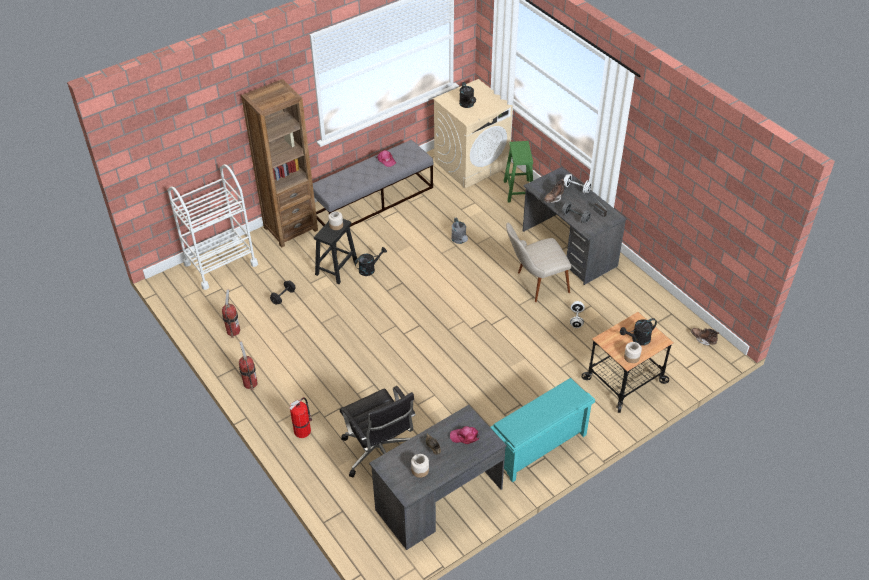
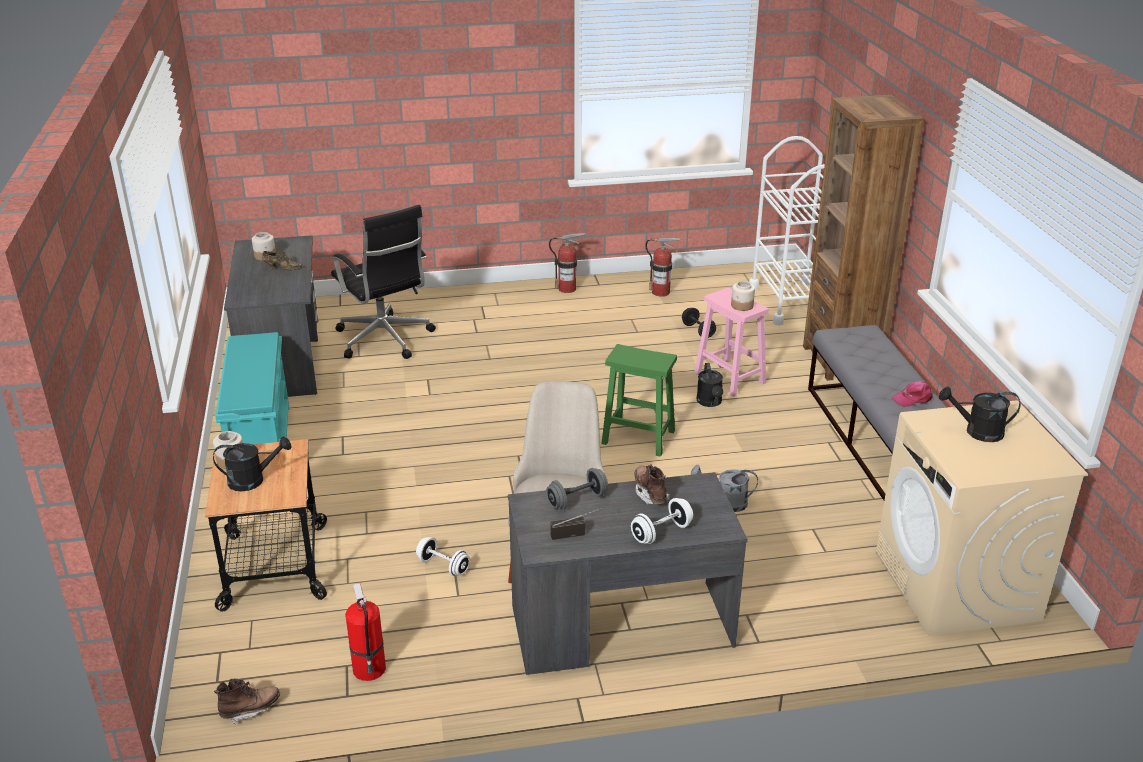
camera: 115 degrees right, 15 degrees down
(303, 430) = (467, 304): fire extinguisher -> fire extinguisher (370, 670)
(336, 268) = (730, 378): black stool -> pink stool
(380, 453) = (385, 340): black office chair -> black office chair turned 120 degrees counterclockwise
(465, 436) = (270, 288): pink cap -> none
(518, 191) = (837, 622): green stool -> green stool (637, 437)
(638, 340) = (253, 480): black watering can -> black watering can turned 75 degrees clockwise

